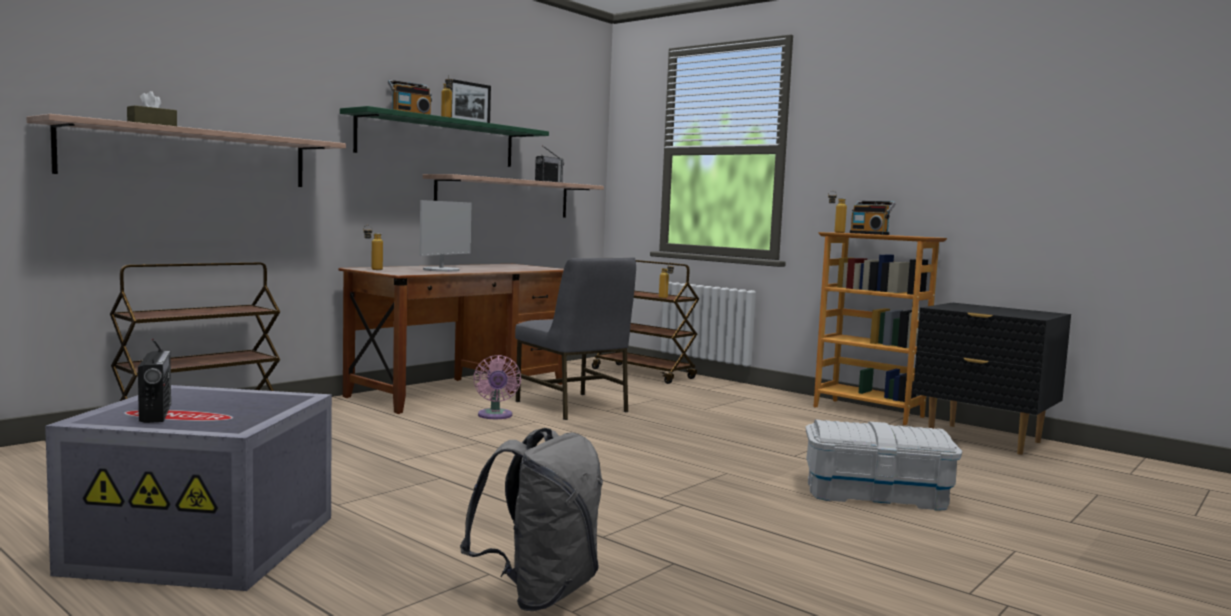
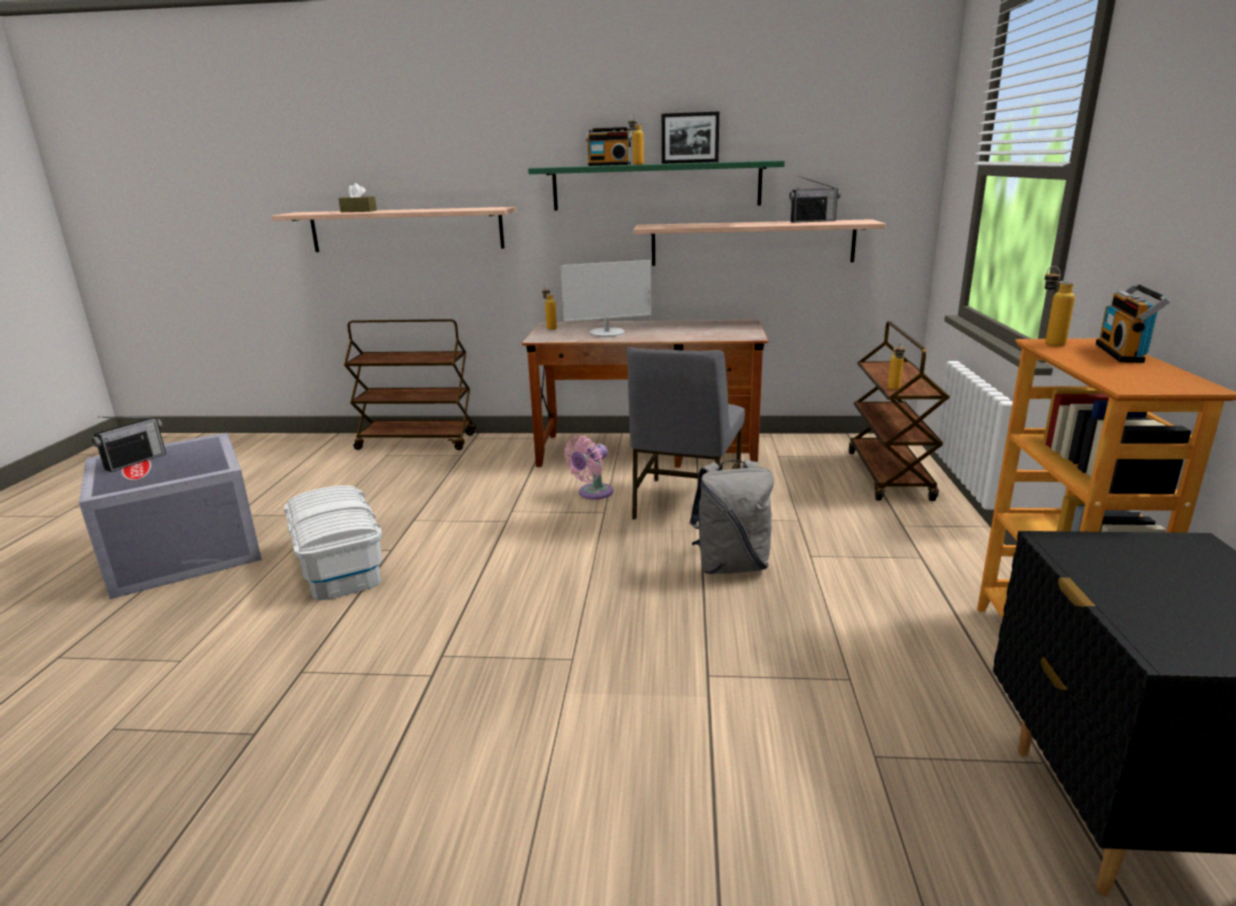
camera: 55 degrees right, 15 degrees up
(539, 593) = (146, 698): grey backpack -> grey backpack (731, 566)
(876, 494) = (621, 791): white storage box -> white storage box (340, 566)

